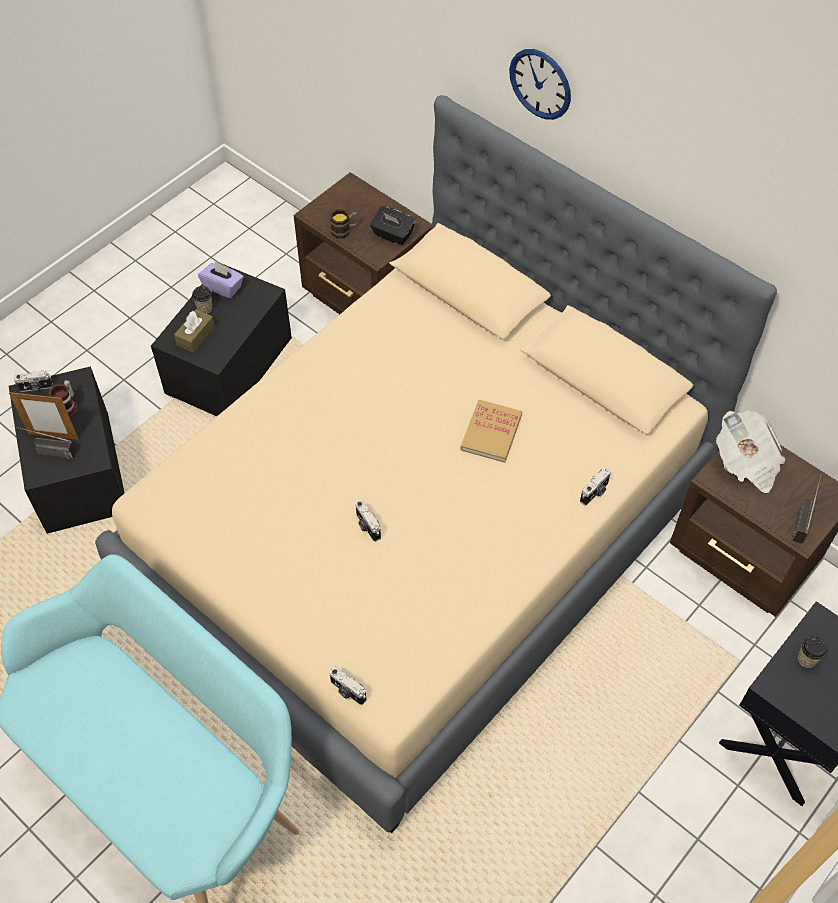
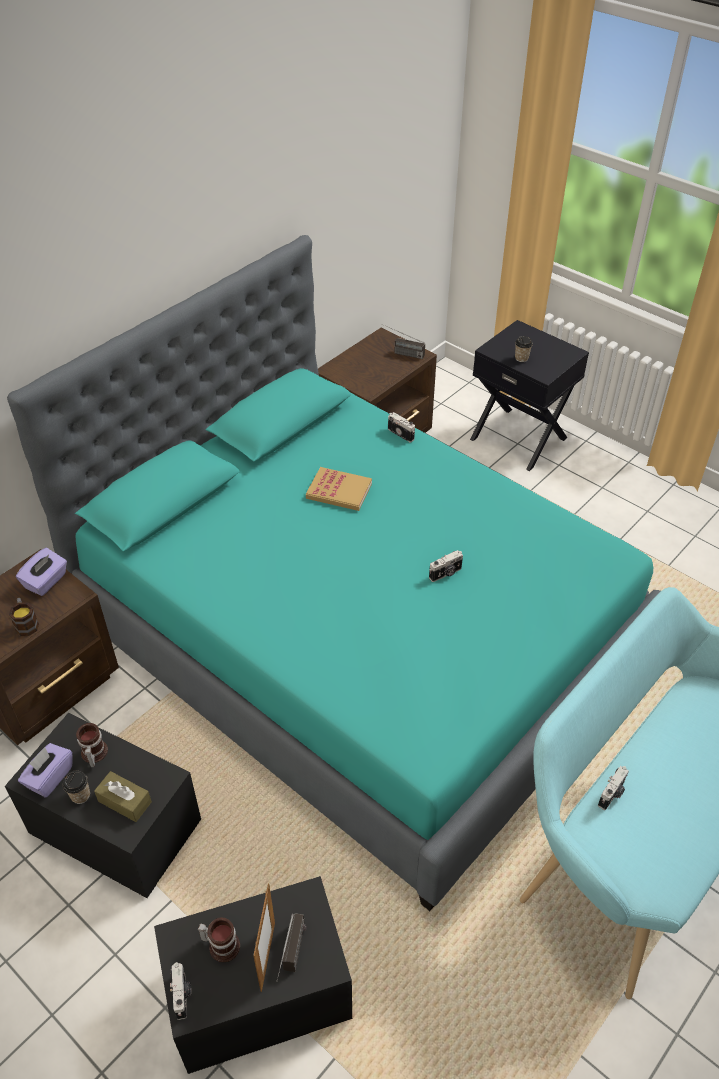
camera: 90 degrees left, 10 degrees down
(242, 310) = (93, 754): none -> mug
(347, 691) = (613, 584): camera -> camera (612, 794)
(392, 235) = (46, 581): black tissue box -> purple tissue box
(420, 538) = (358, 641): beige bed -> turquoise bed
(540, 84) = (79, 282): wall clock -> none
(746, 462) = (353, 373): newspaper -> none

